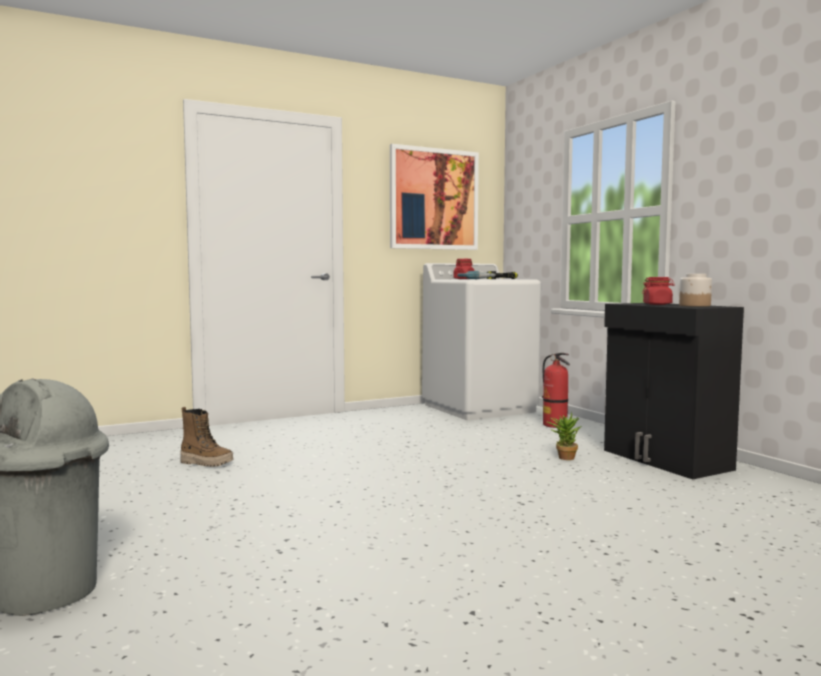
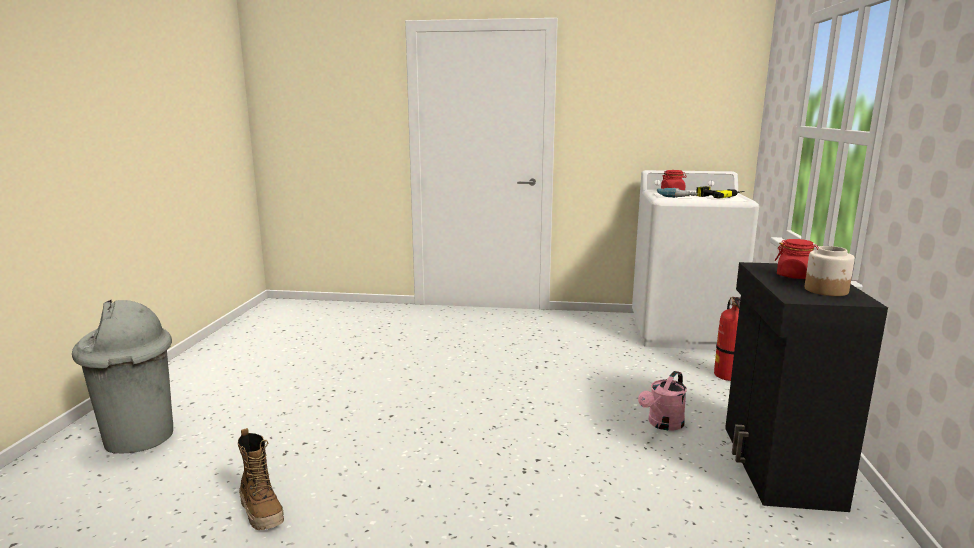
camera: 35 degrees right, 10 degrees up
(206, 463) = (369, 346): boot -> boot (262, 512)
(434, 199) = (664, 98): picture -> none
(563, 457) = (662, 424): potted plant -> pink watering can

